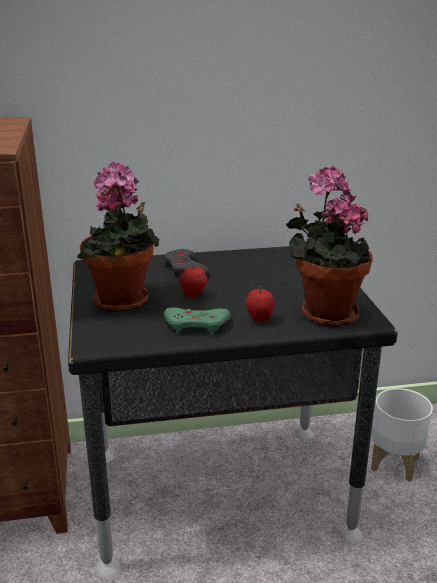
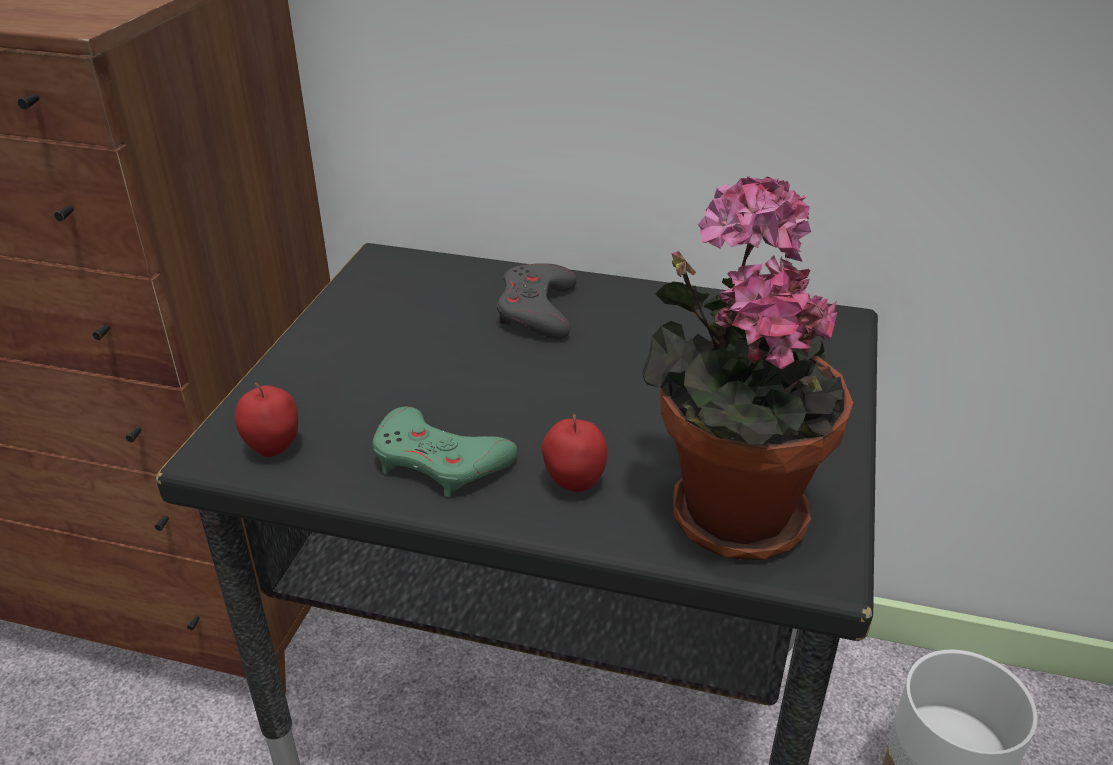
camera: 25 degrees right, 10 degrees up
(123, 303) = (356, 365): potted plant -> none
(193, 296) = (497, 382): apple -> apple (273, 449)

